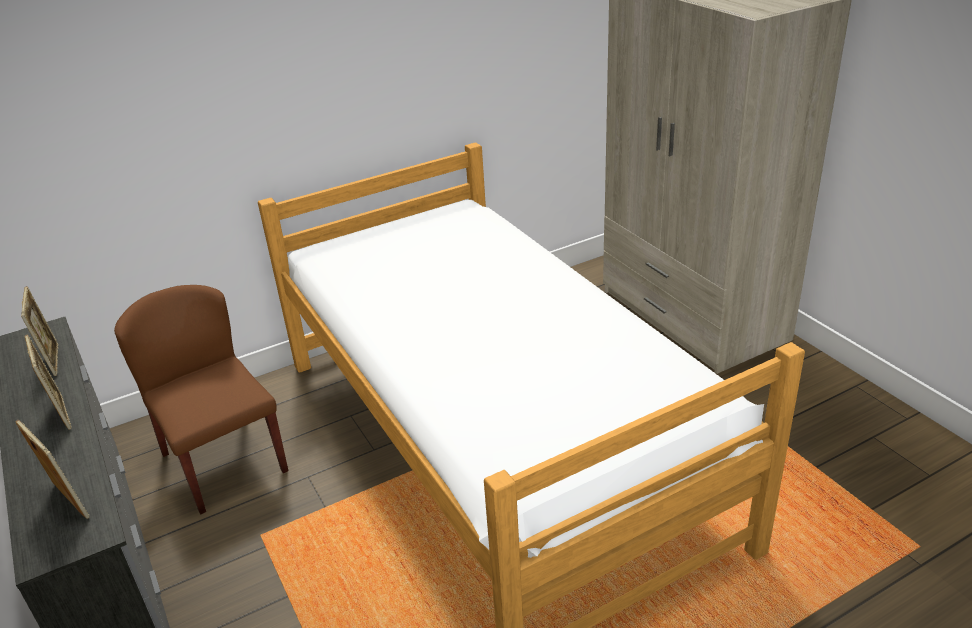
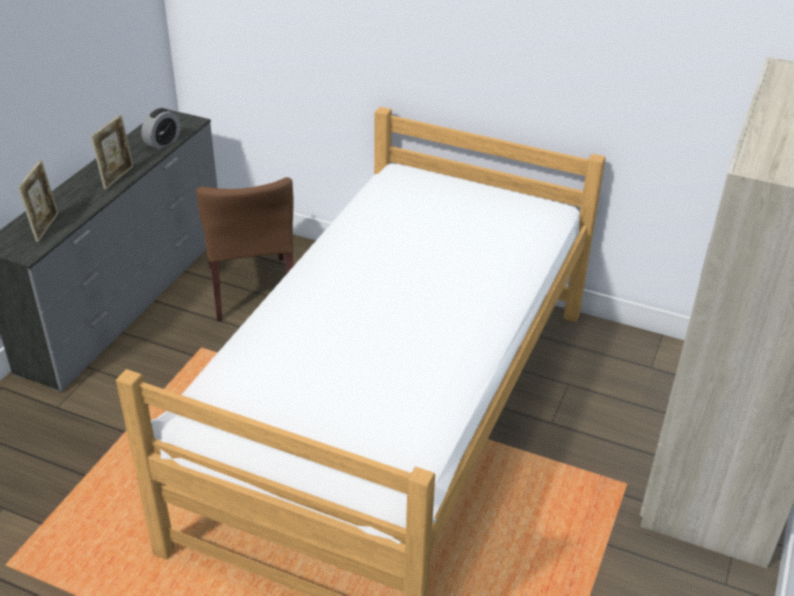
camera: 50 degrees right, 5 degrees up
(53, 360) = (163, 143): picture frame -> alarm clock
(223, 461) = (252, 288): brown chair -> brown chair turned 150 degrees clockwise

